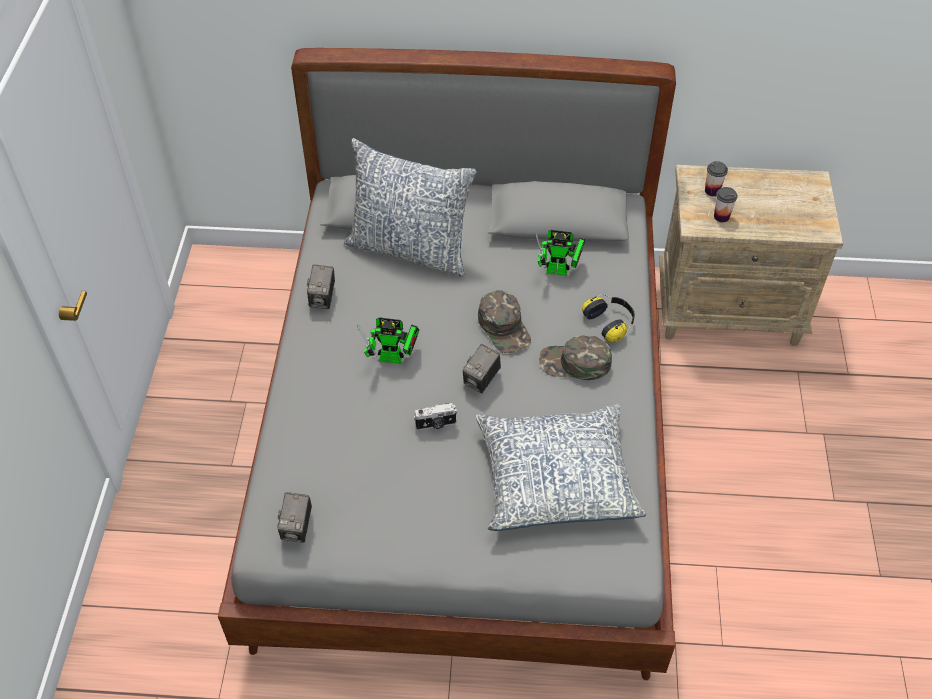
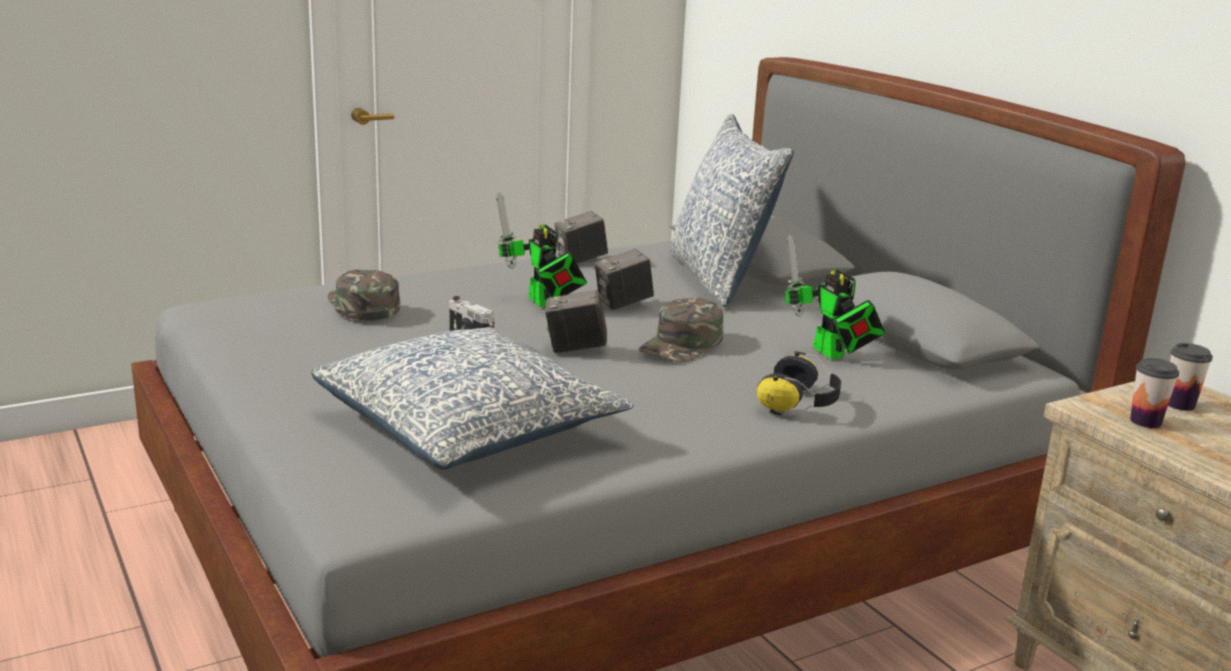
camera: 55 degrees right, 30 degrees down
(297, 528) = (239, 310): camera -> camera (623, 304)
(574, 363) = (689, 395): green cap -> green cap (362, 305)

